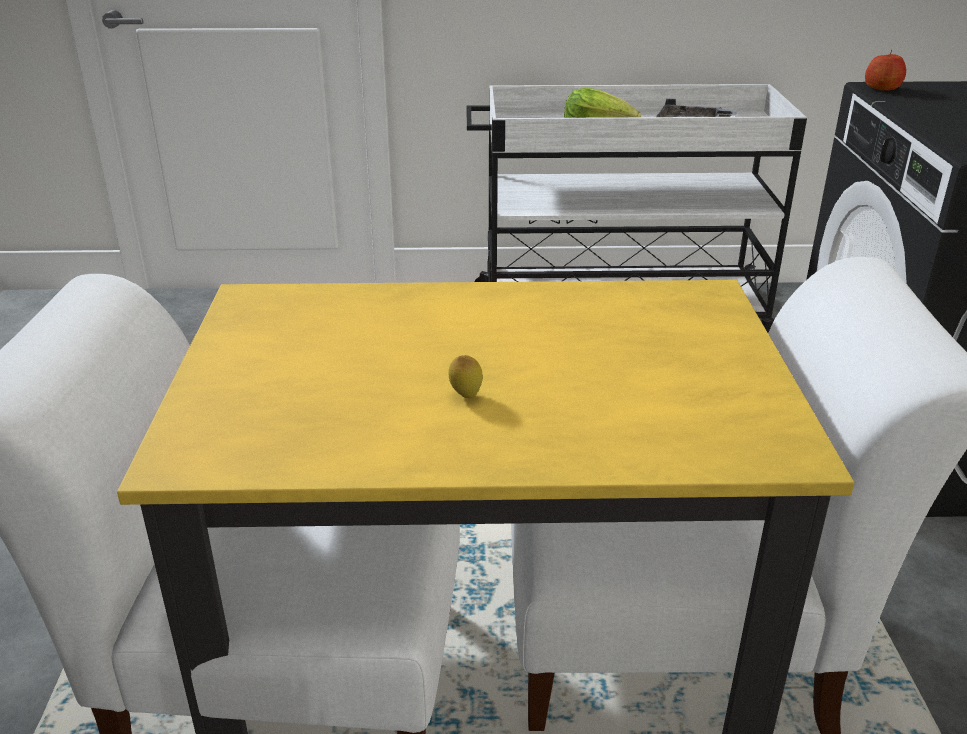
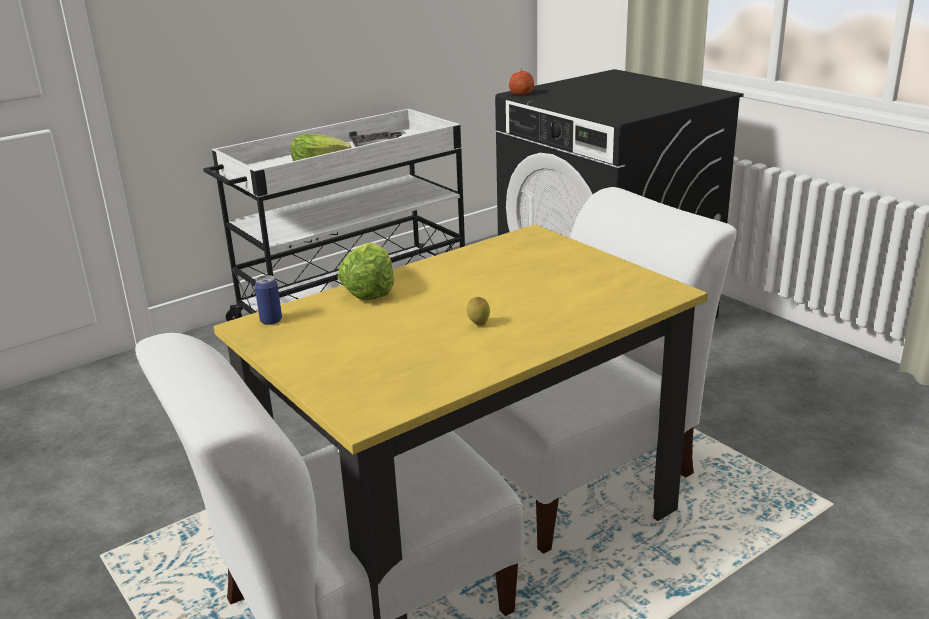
camera: 35 degrees left, 5 degrees down
(273, 299) = (271, 320): none -> can
(417, 299) = (369, 290): none -> lettuce

